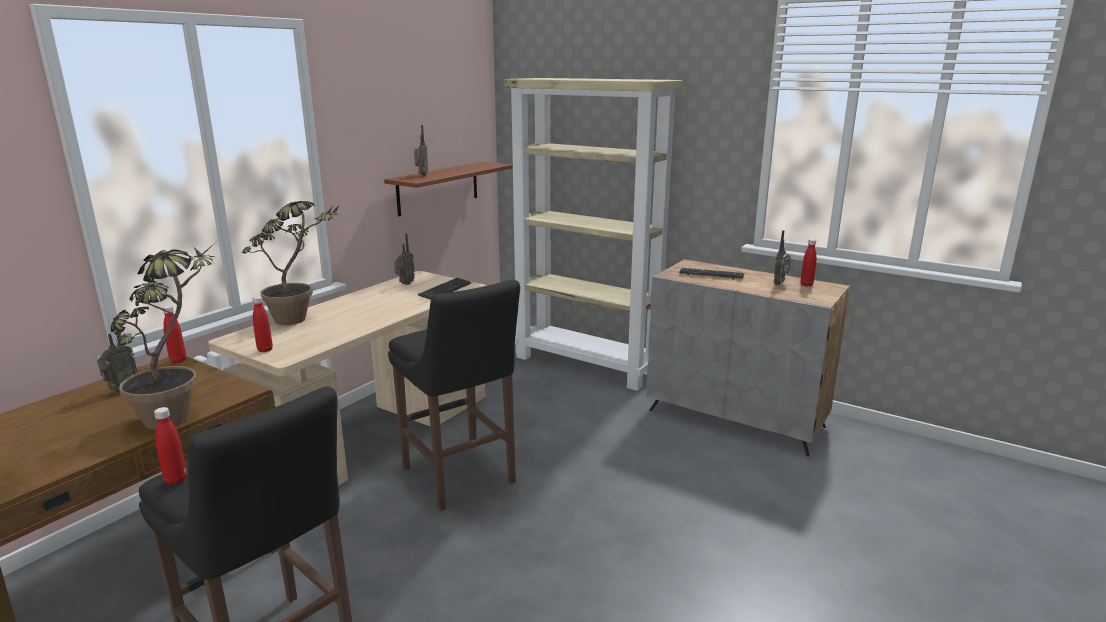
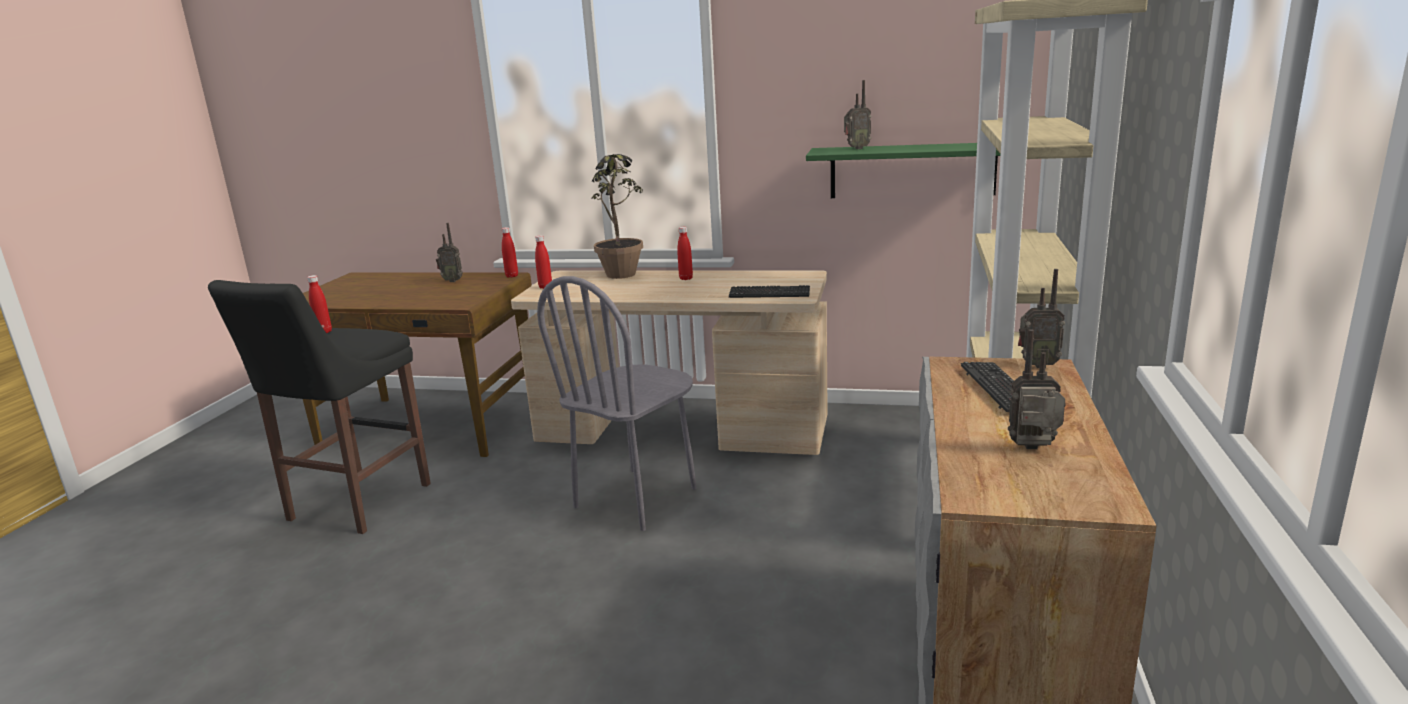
camera: 70 degrees right, 0 degrees up
(180, 413) = (418, 302): potted plant -> none
(404, 284) = (769, 277): radio -> radio (1036, 365)
(438, 188) = (912, 170): brown shelf -> green shelf
(460, 478) = (636, 498): black stool -> grey chair
(806, 285) = (1072, 475): red bottle -> red bottle (686, 278)

